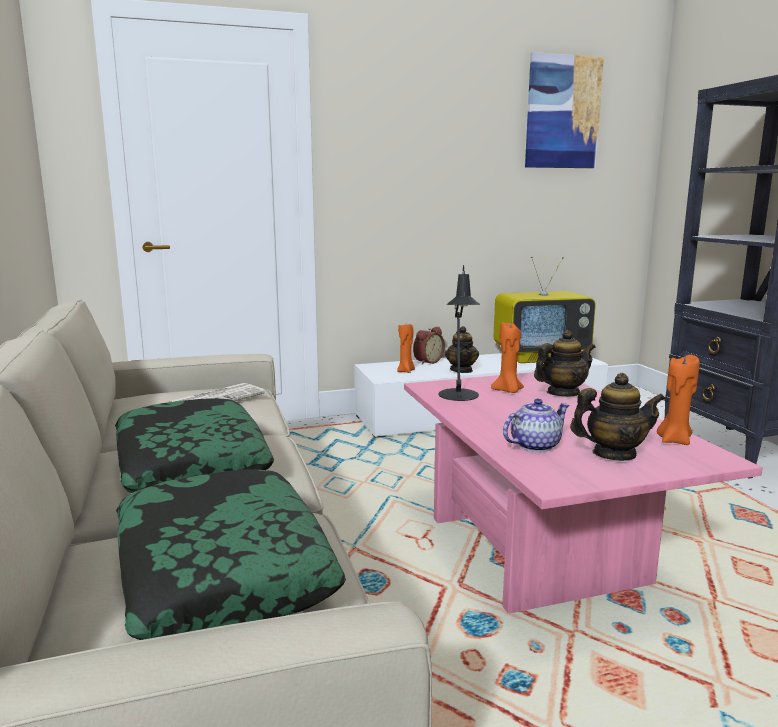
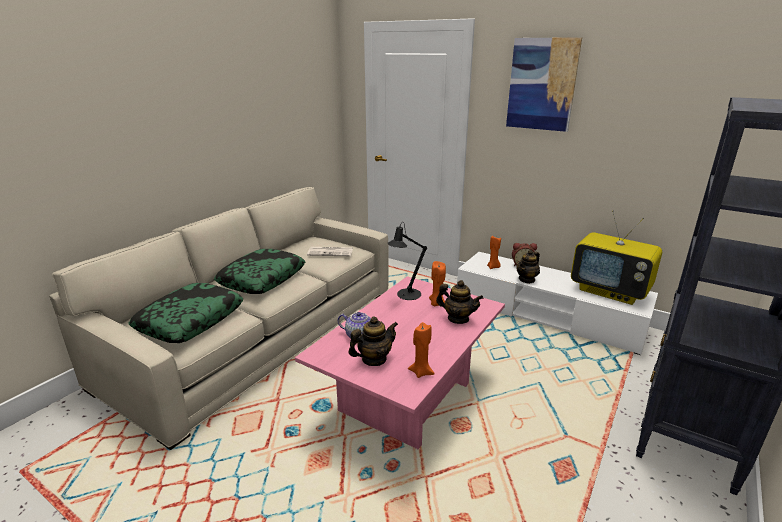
camera: 50 degrees right, 10 degrees up
(563, 112) = (689, 86): picture -> picture (542, 84)
(613, 454) = (374, 359): teapot -> teapot turned 75 degrees counterclockwise

